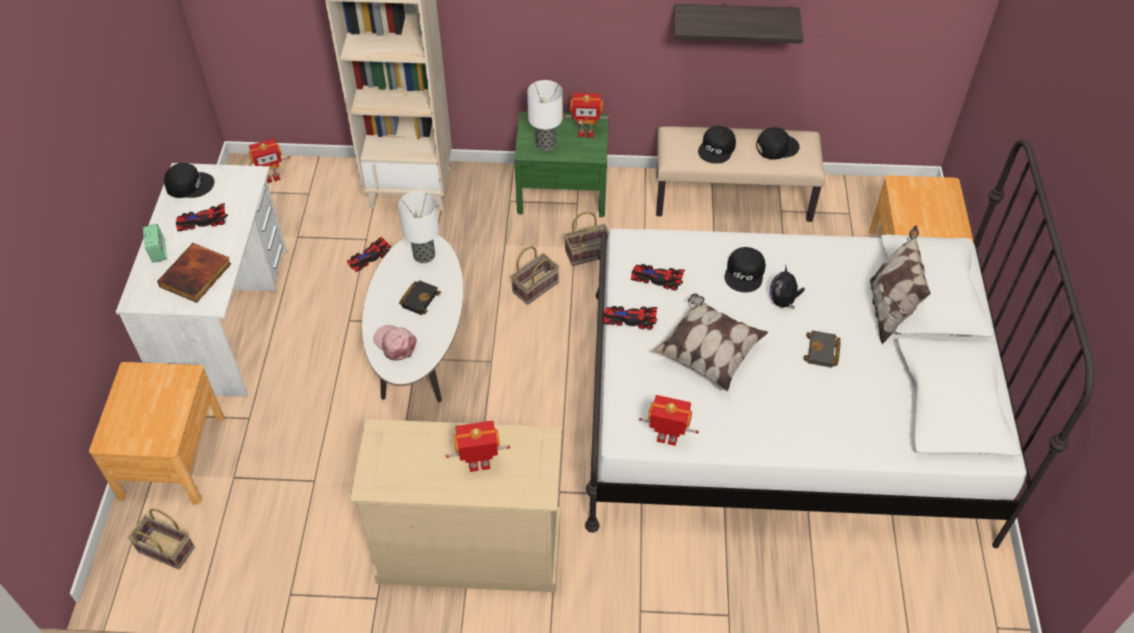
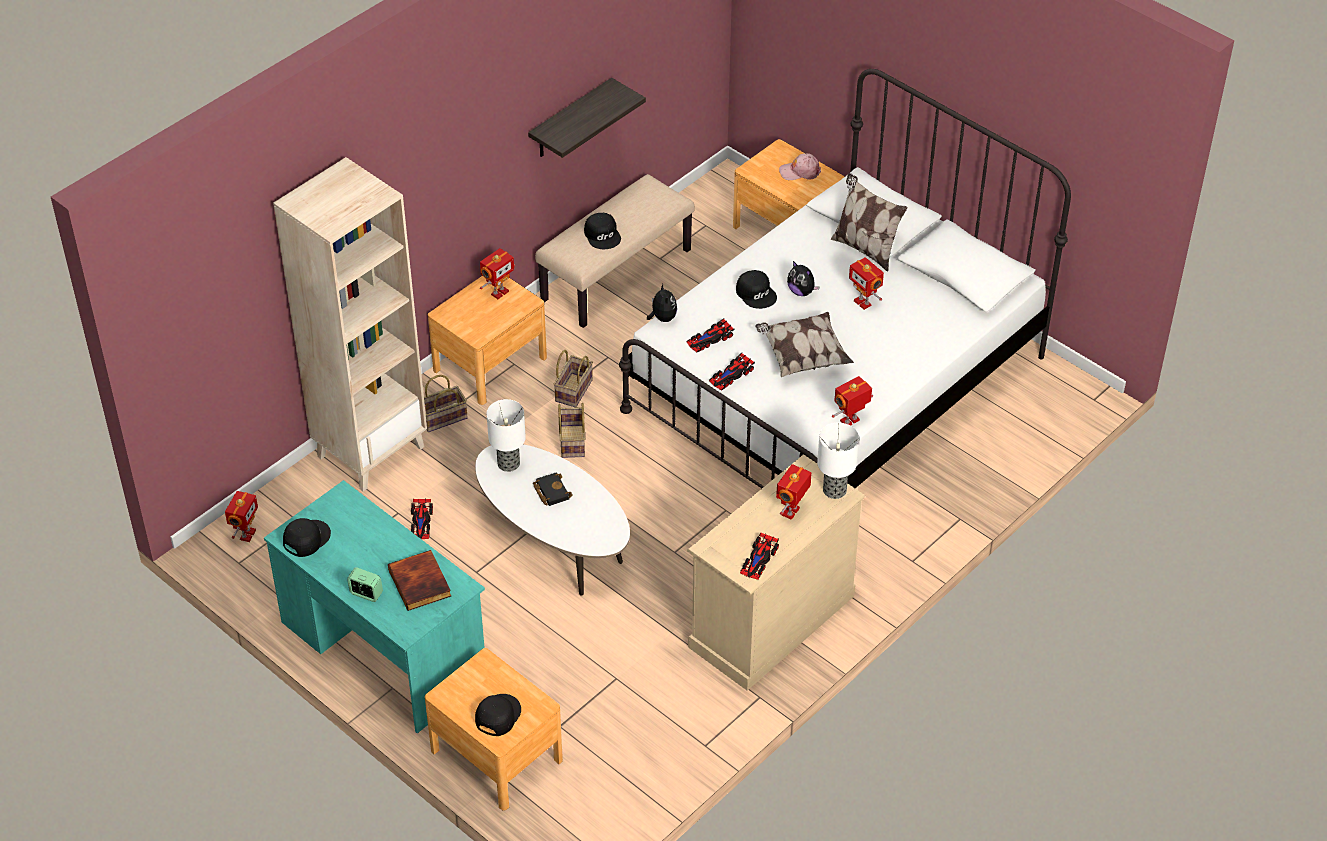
camera: 50 degrees left, 5 degrees down
(164, 550) = (585, 803): basket -> basket (442, 419)
(202, 221) = (360, 550): toy car -> toy car (759, 559)
(226, 319) = (383, 649): white desk -> turquoise desk
(395, 344) = (580, 530): pink cap -> pink cap (800, 171)
(545, 144) = (482, 322): table lamp -> table lamp (834, 490)
(562, 191) = (490, 364): green nightstand -> brown nightstand
(646, 234) = (662, 318): none -> plush toy
(776, 147) = (639, 203): black cap -> black cap (497, 715)
(822, 352) = (863, 302): black book -> toy robot

